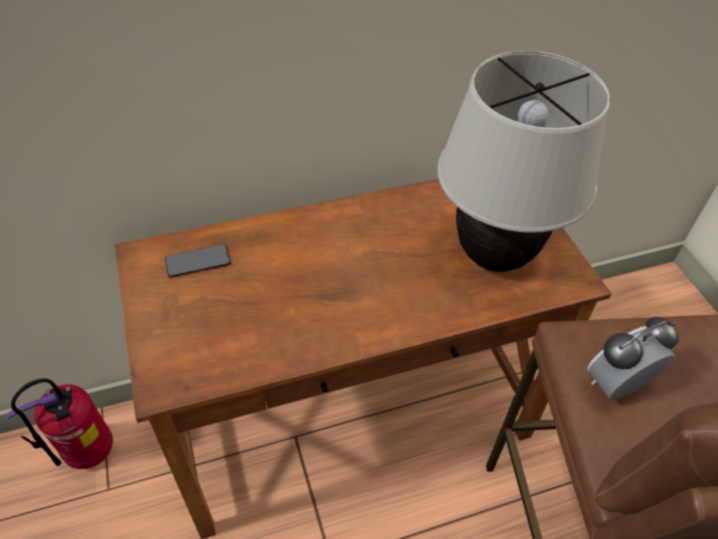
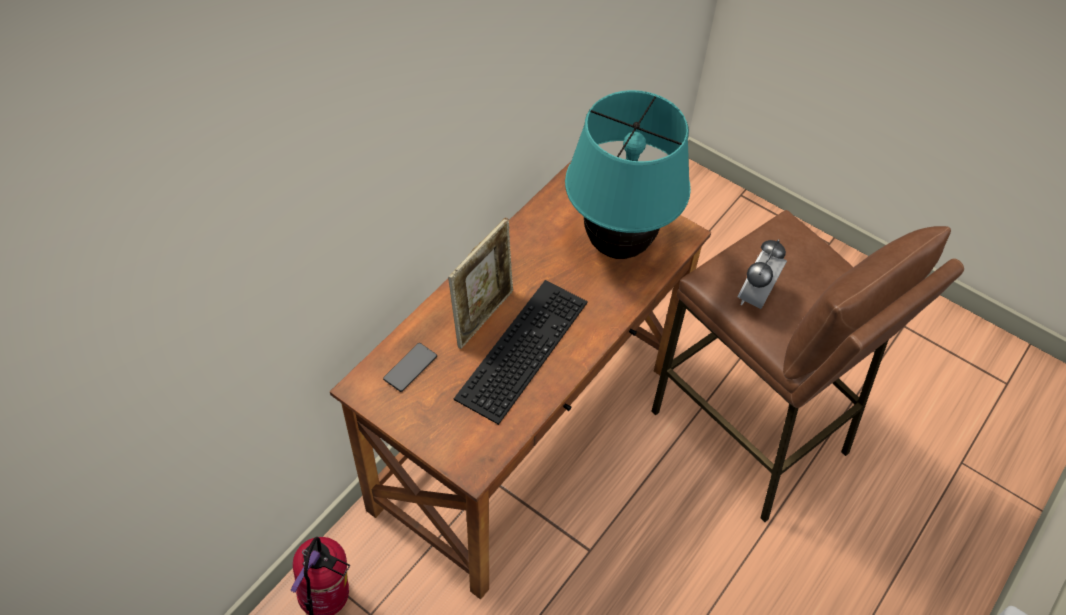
camera: 35 degrees left, 5 degrees up
(304, 252) = (483, 316): none -> picture frame
(314, 298) = (521, 346): none -> keyboard
(492, 256) = (617, 246): beige table lamp -> turquoise table lamp

